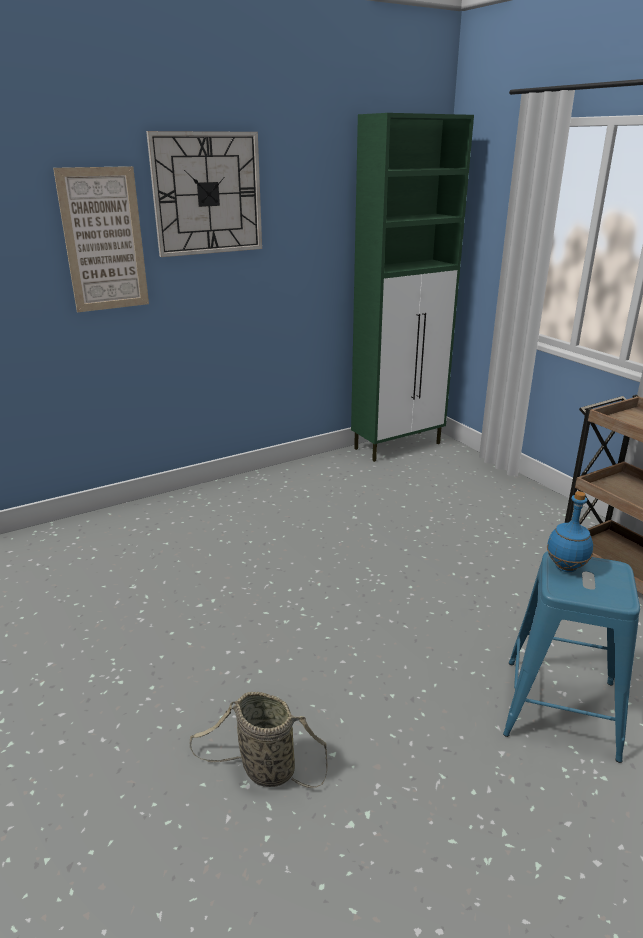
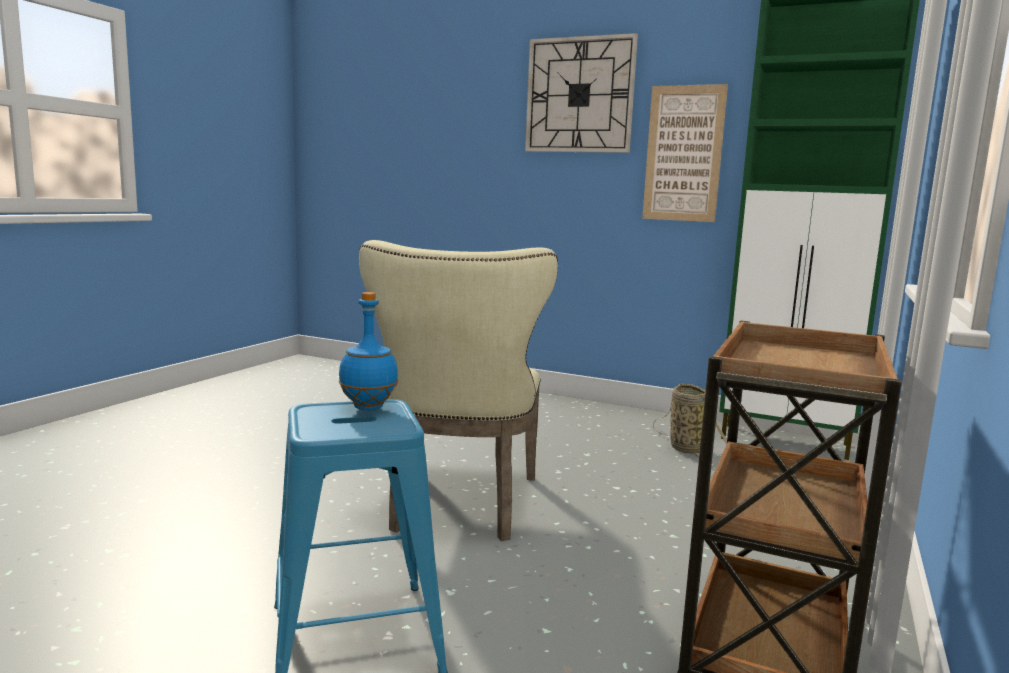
camera: 55 degrees right, 15 degrees down
(104, 240) = (483, 133): picture -> picture (683, 154)
(264, 769) = (163, 502): basket -> basket (684, 448)
(401, 603) = (459, 507): none -> beige chair

